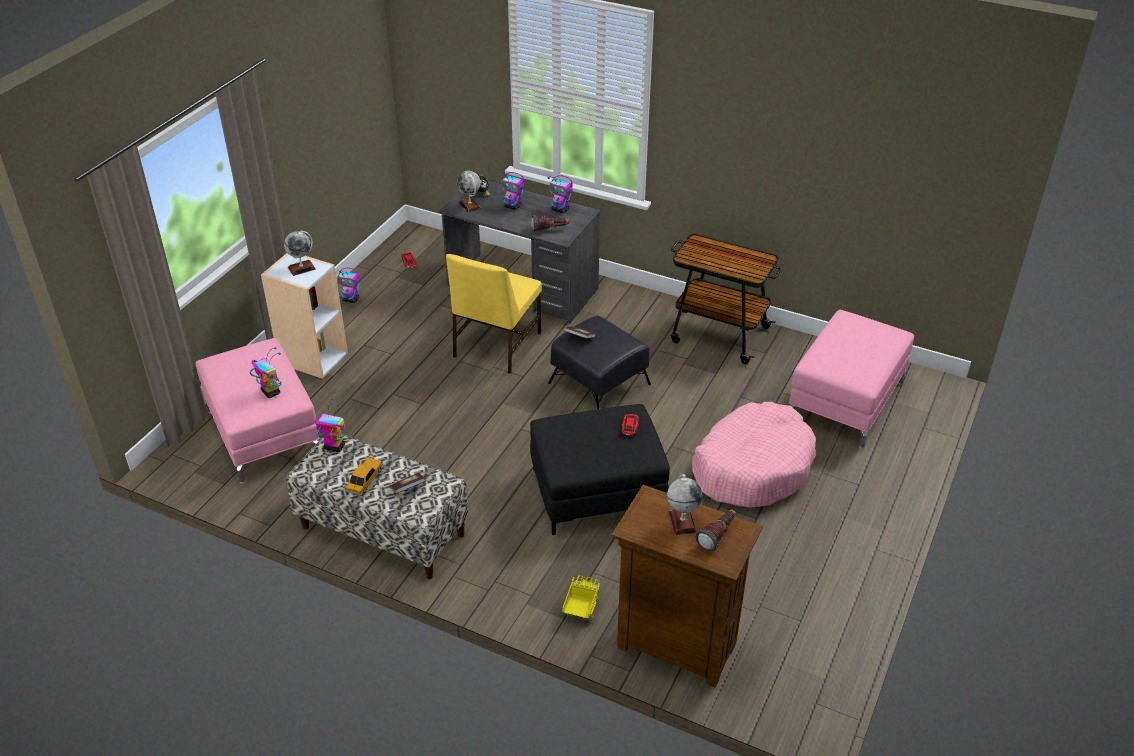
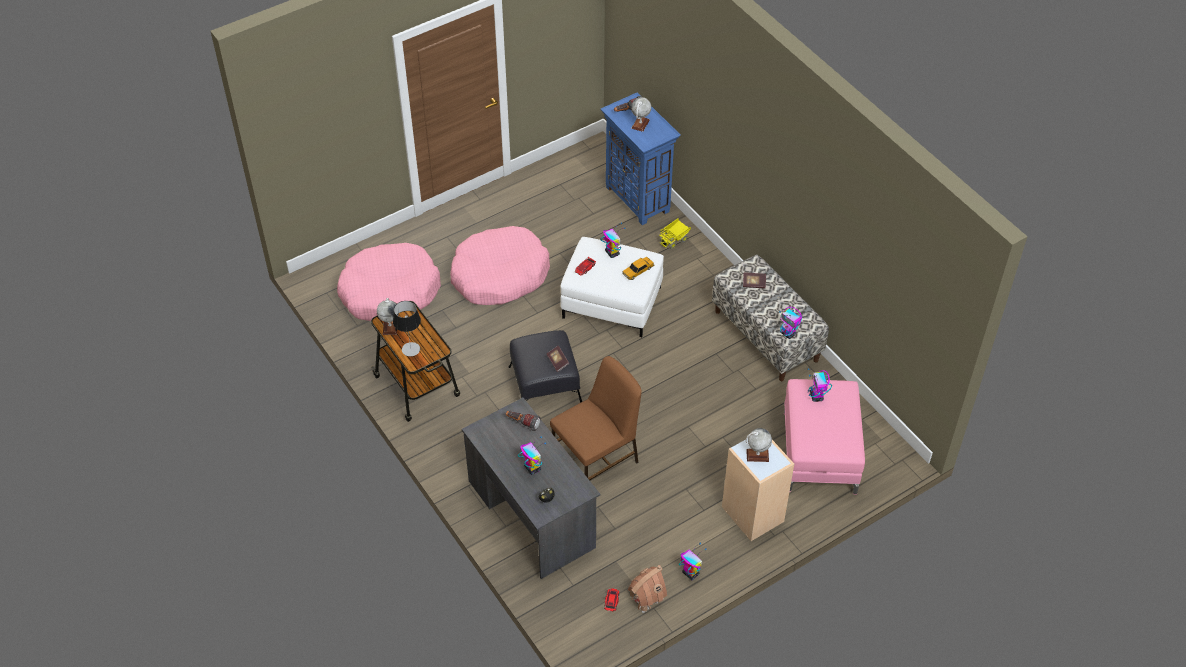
camera: 150 degrees left, 10 degrees up
(364, 480) = (778, 300): toy car -> toy car (638, 271)
(381, 274) = (646, 596): none -> toy house
(470, 205) = (568, 488): globe -> globe (390, 326)
(496, 345) = (597, 458): yellow chair -> brown chair
(560, 210) = (495, 444): toy robot -> toy robot (612, 253)
(596, 492) = (612, 302): black ottoman -> white ottoman
(674, 648) = (638, 200): brown cabinet -> blue cabinet
(712, 249) = (410, 349): none -> table lamp
(846, 402) = (389, 291): pink ottoman -> pink dog bed

